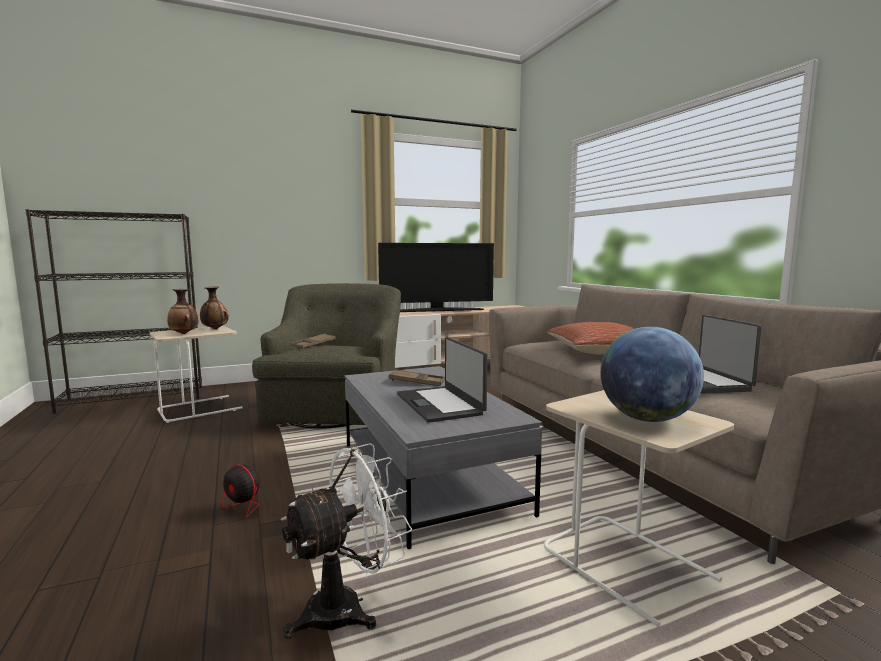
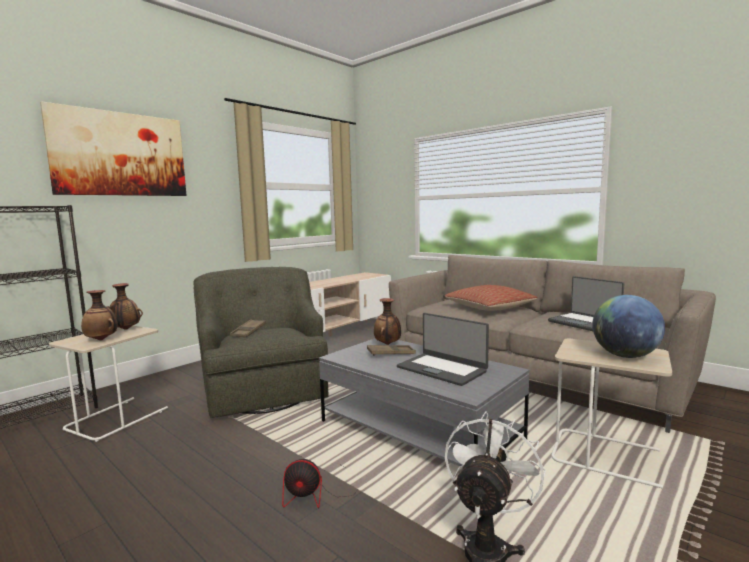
camera: 25 degrees left, 0 degrees up
(247, 170) = (120, 154): none -> picture
(430, 374) = (388, 344): none -> vase
(437, 311) = (313, 284): television -> none

